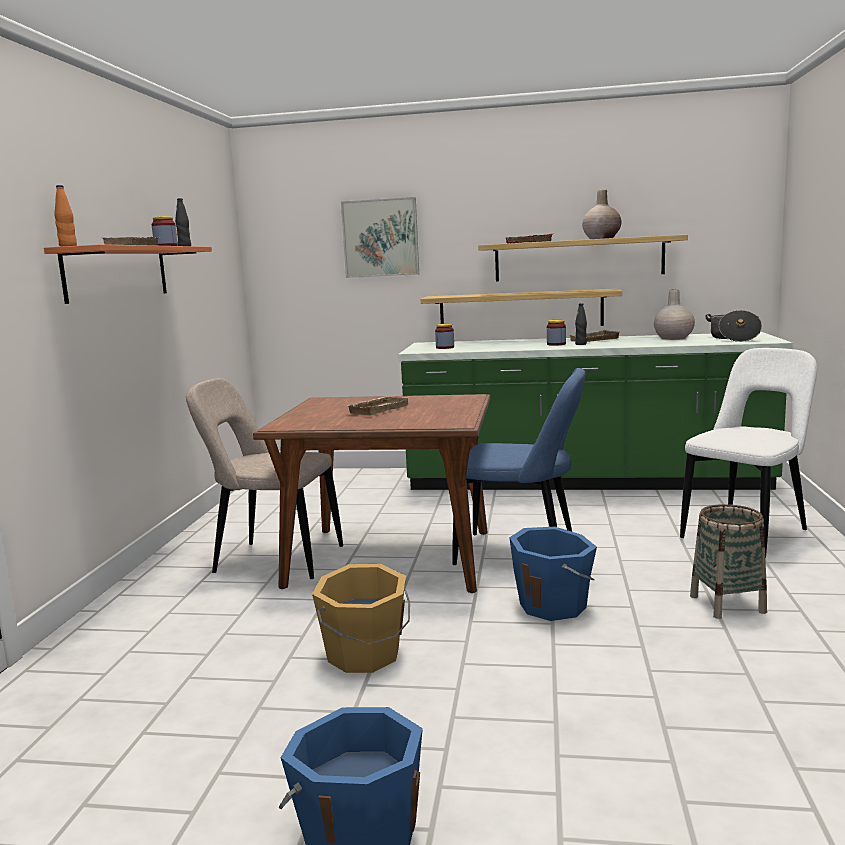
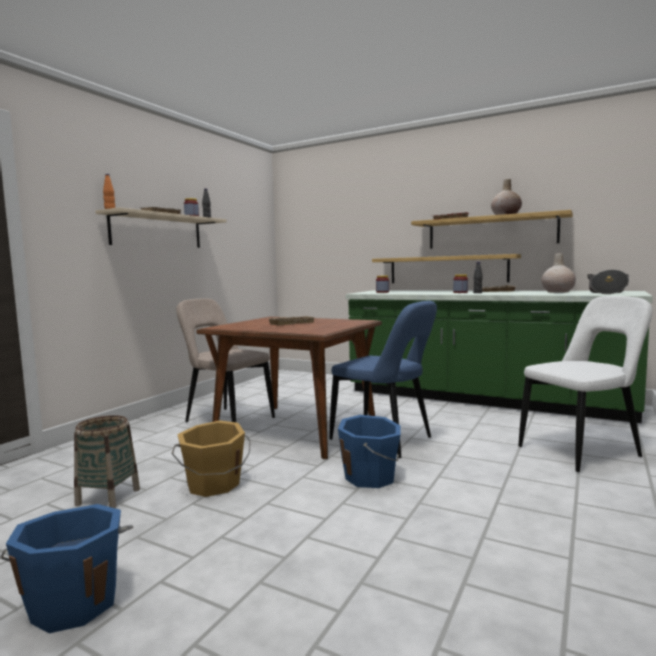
camera: 20 degrees right, 5 degrees down
(117, 273) = (157, 231): orange shelf -> beige shelf
(380, 238) = (355, 219): picture -> none
(727, 604) = (510, 501): basket -> basket (108, 497)

